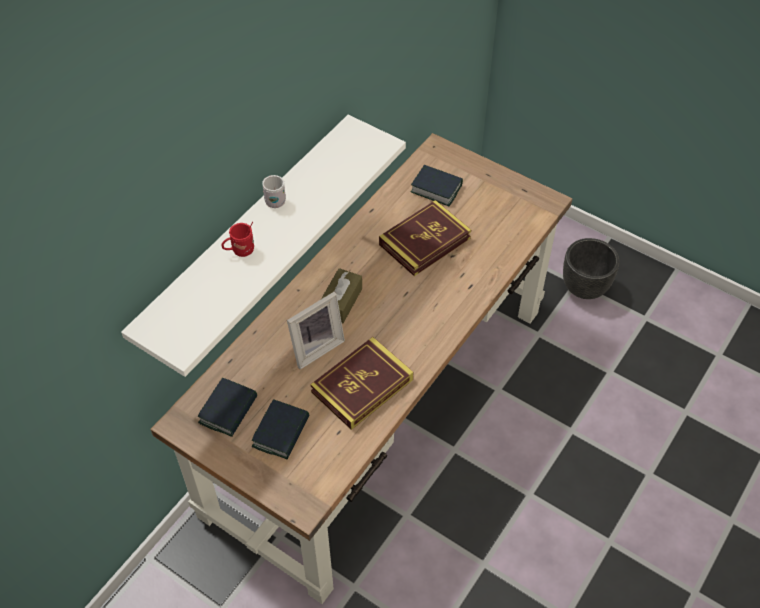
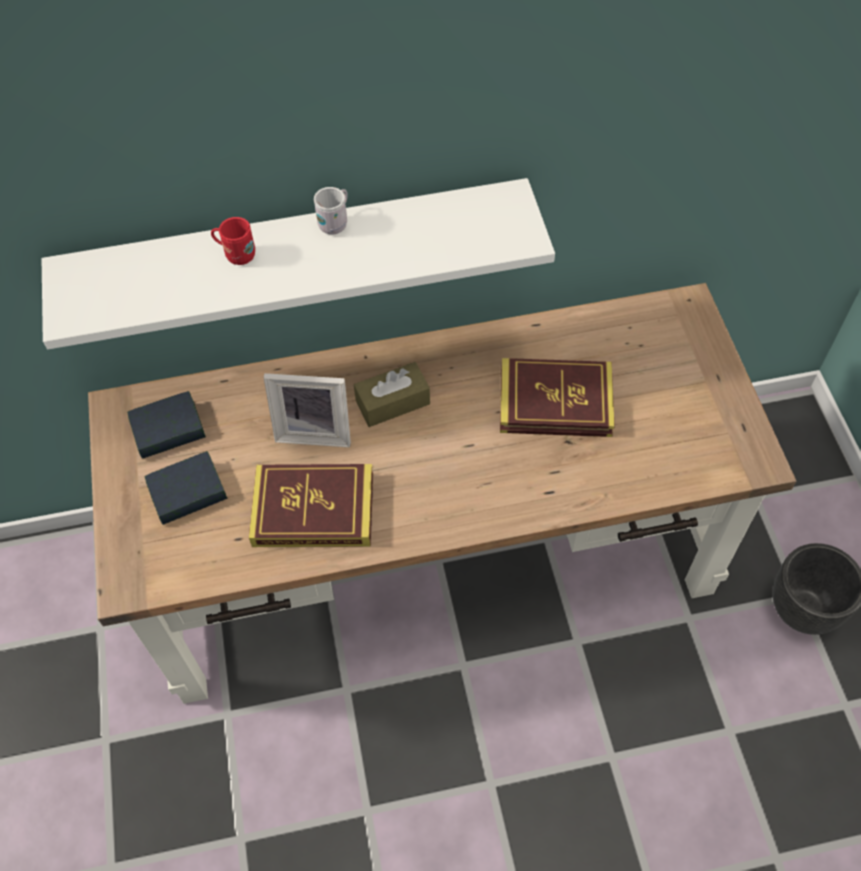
camera: 45 degrees right, 5 degrees up
(436, 188) = (636, 351): book -> none

